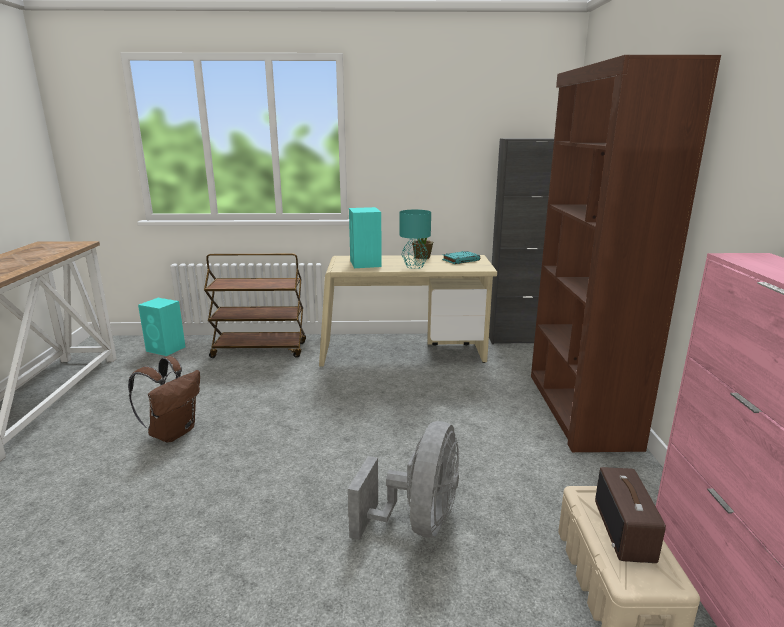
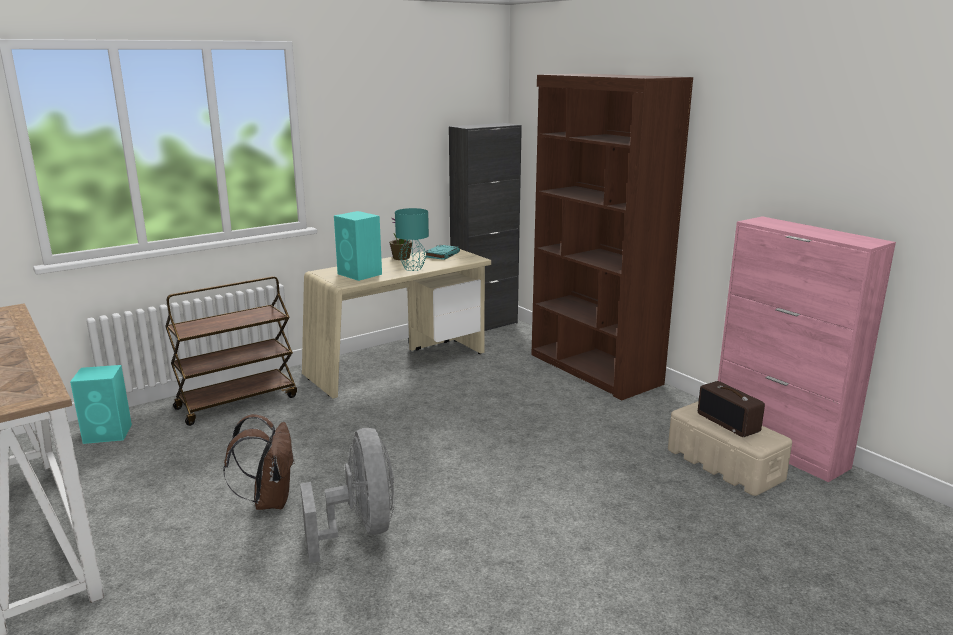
camera: 35 degrees left, 0 degrees up
(418, 522) = (578, 480): grey fan -> grey fan (360, 529)

